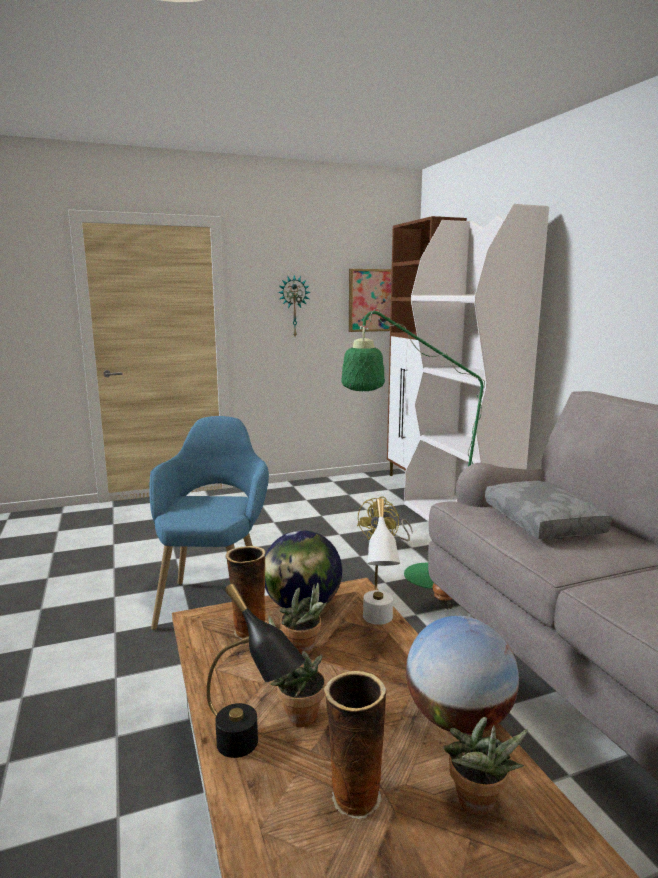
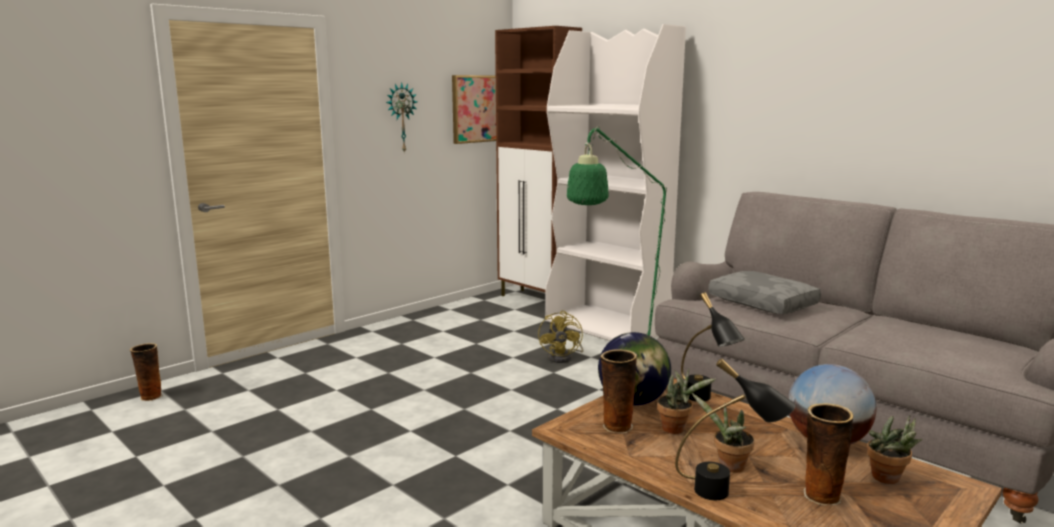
camera: 25 degrees left, 0 degrees up
(49, 517) = (150, 397): none -> vase
(215, 597) = (457, 433): blue armchair -> none
(378, 624) = (705, 401): white table lamp -> black table lamp

